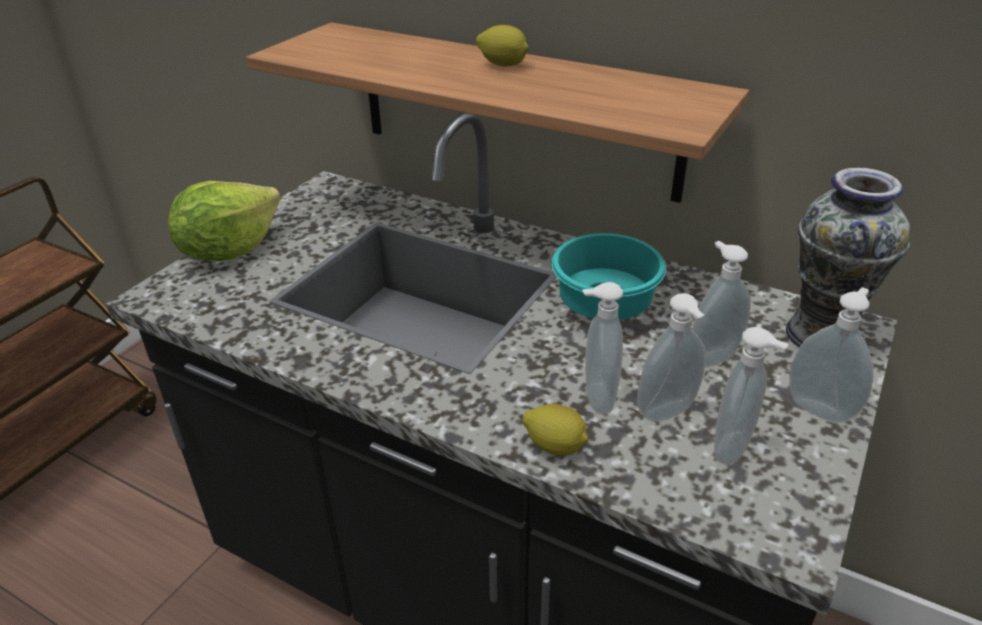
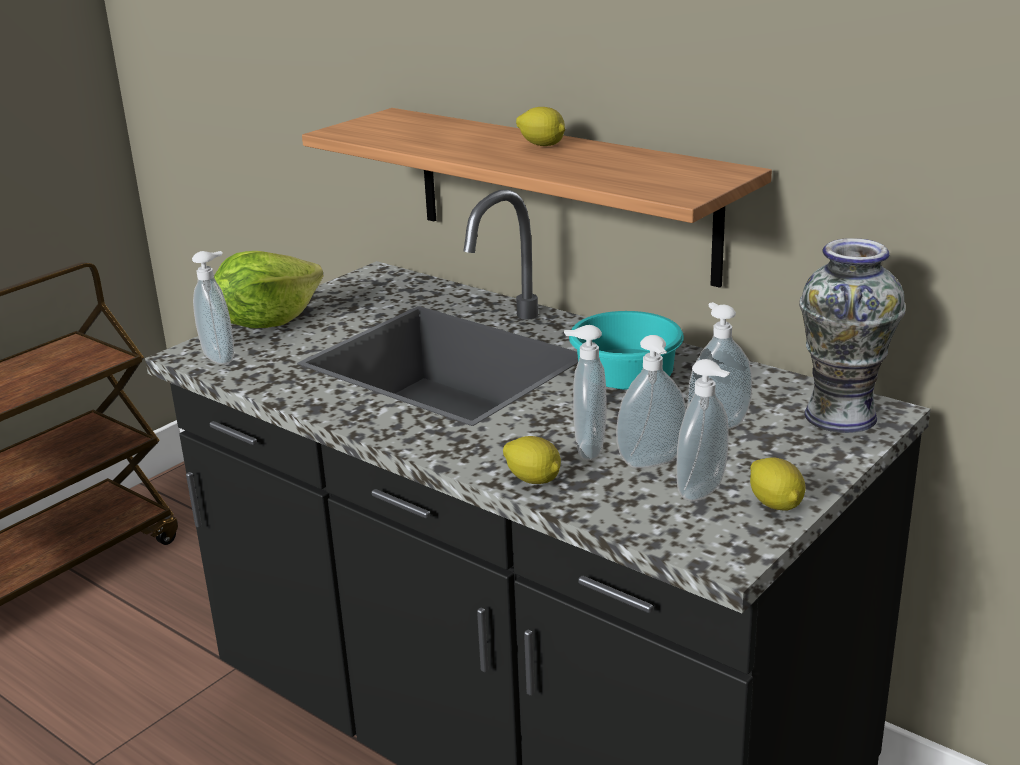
camera: 10 degrees right, 10 degrees down
(811, 461) = (775, 504): none -> lemon
(821, 408) = (807, 469): soap dispenser -> soap dispenser (221, 357)

